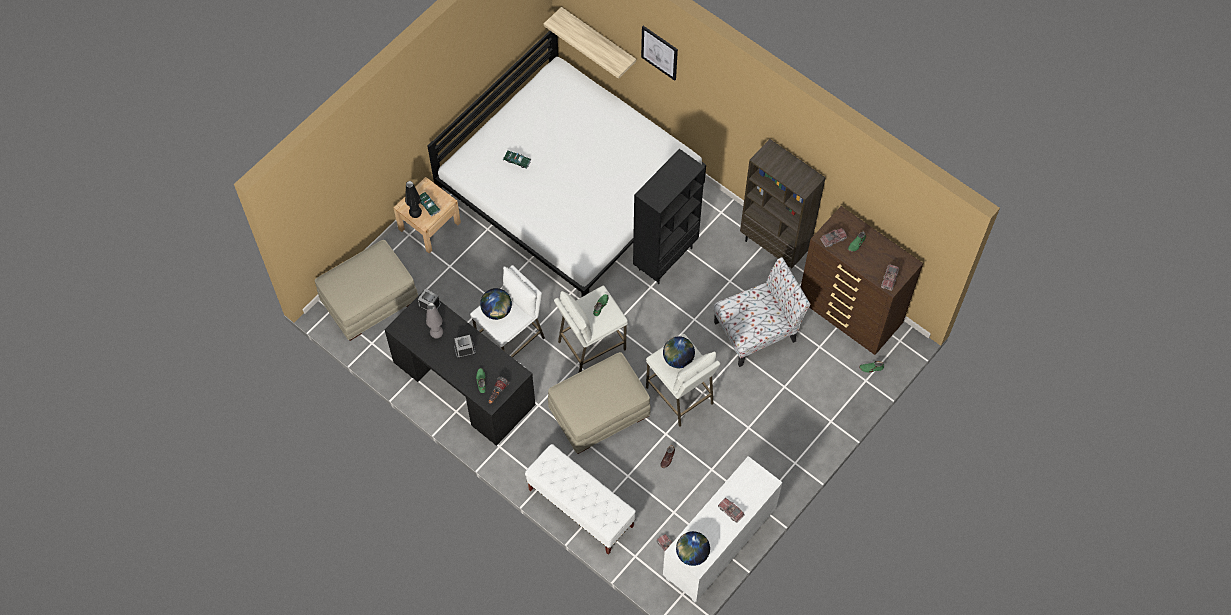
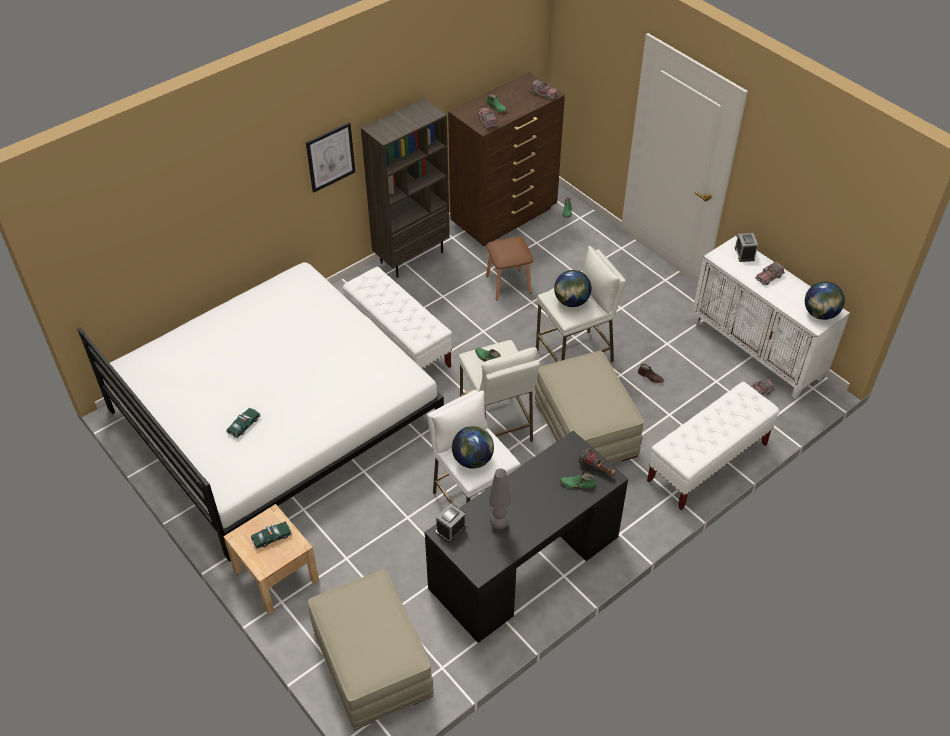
camera: 80 degrees left, 15 degrees down
(415, 215) = (281, 554): black table lamp -> none
(464, 350) = (528, 496): alarm clock -> alarm clock (744, 254)
(598, 39) = (135, 273): shelf -> none
(659, 52) = (212, 181): picture -> picture (330, 157)
(665, 258) = (398, 344): black bookcase -> white bench
(757, 331) = (508, 284): chair -> brown stool

